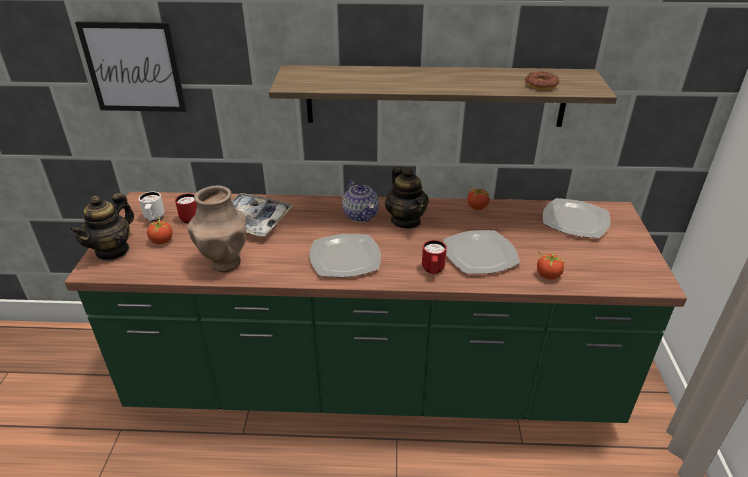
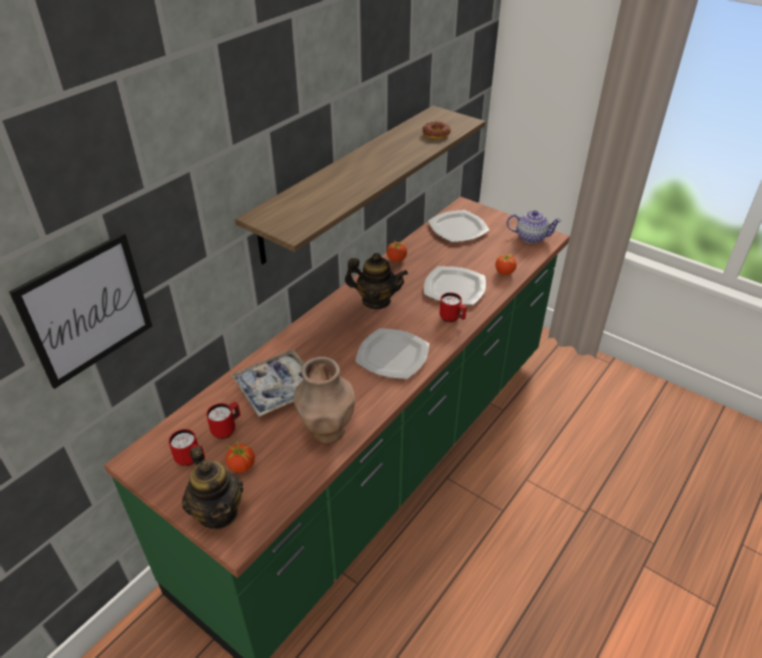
camera: 55 degrees left, 5 degrees up
(154, 219) = (191, 460): white mug -> red mug
(361, 215) = (341, 320): teapot -> teapot (530, 237)

